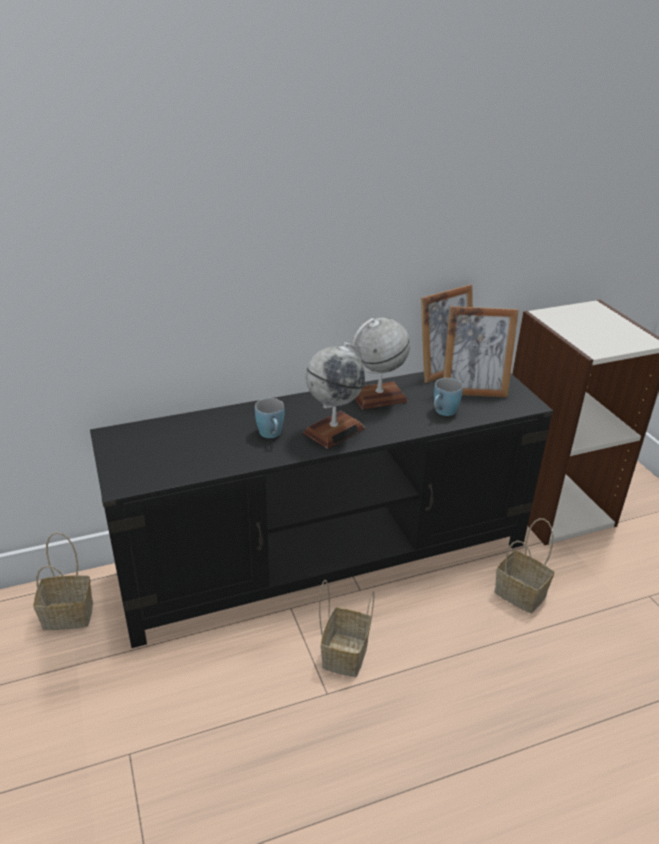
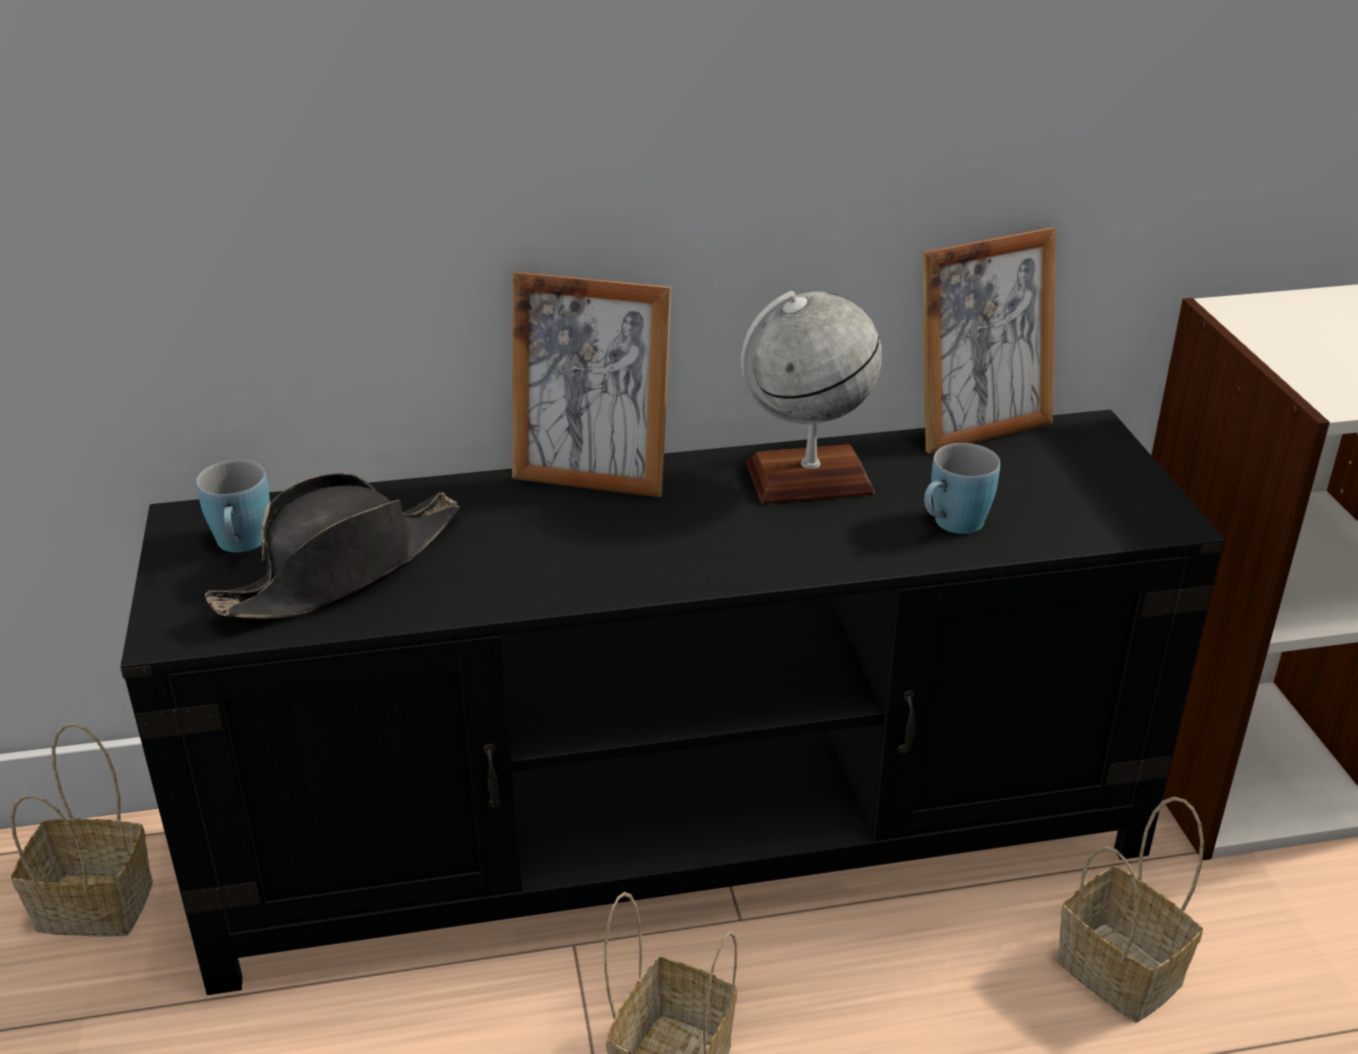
camera: 10 degrees right, 0 degrees up
(188, 451) = (342, 569): none -> black hat
(271, 435) = (538, 547): blue mug -> blue mug (241, 546)
(334, 430) = (683, 548): globe -> none
(473, 391) = (1038, 479): picture frame -> picture frame (592, 476)

